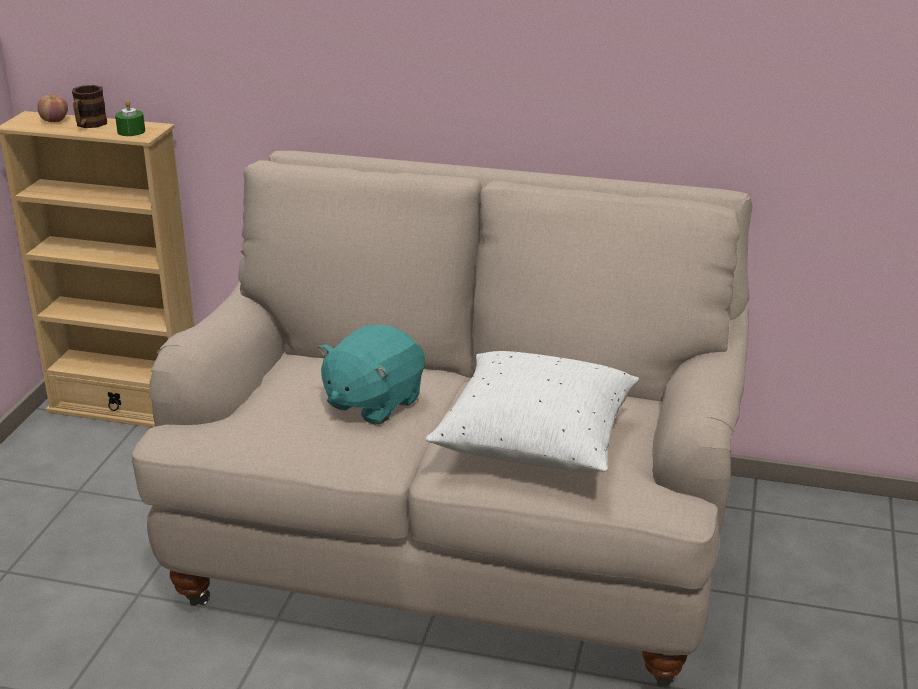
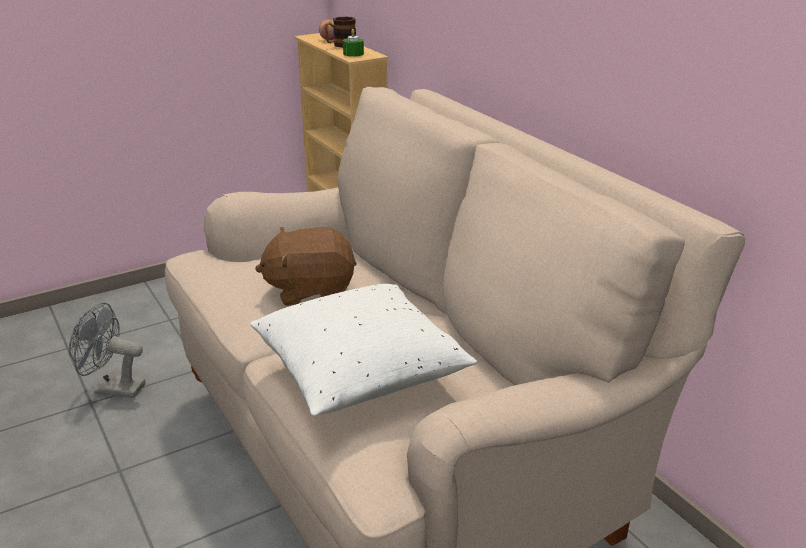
camera: 45 degrees right, 0 degrees up
(66, 671) = (113, 389): none -> grey fan
(372, 402) = (310, 290): turquoise plush toy -> brown plush toy

